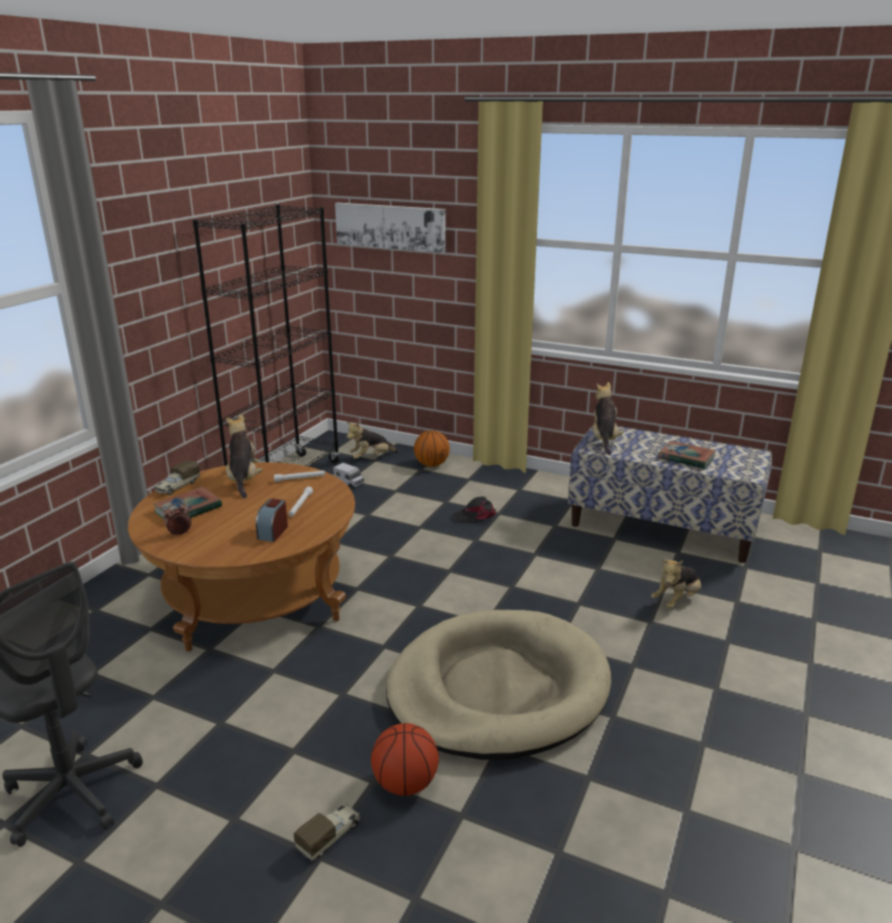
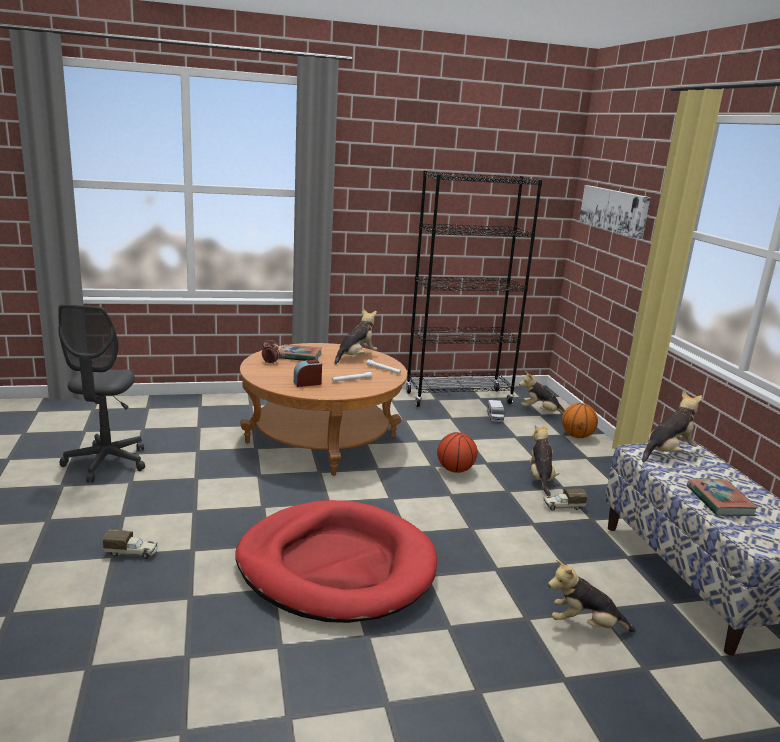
camera: 50 degrees right, 5 degrees down
(177, 487) = (319, 346): toy truck -> toy truck (562, 506)
(405, 784) = (200, 563): basketball -> basketball (455, 470)
(475, 516) = (540, 479): black cap -> plush toy
(497, 689) = (336, 566): beige dog bed -> red dog bed

